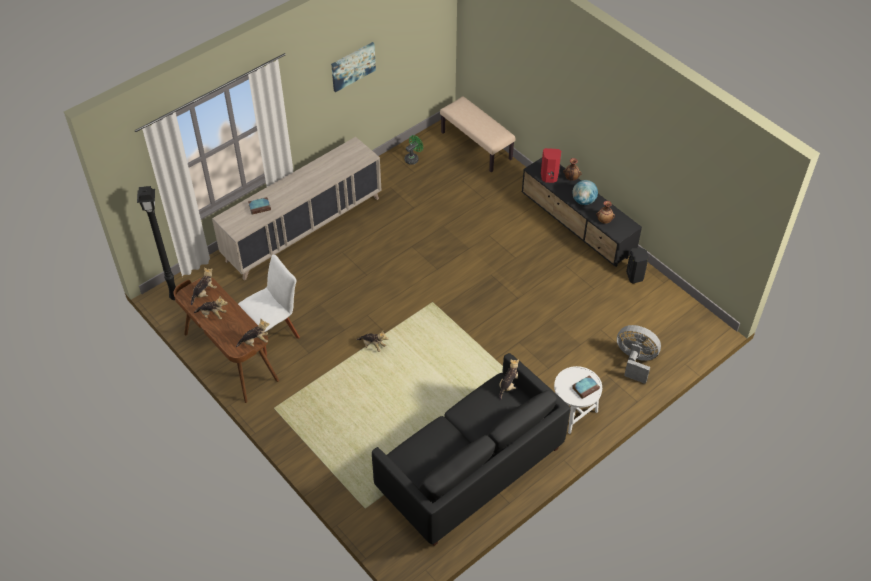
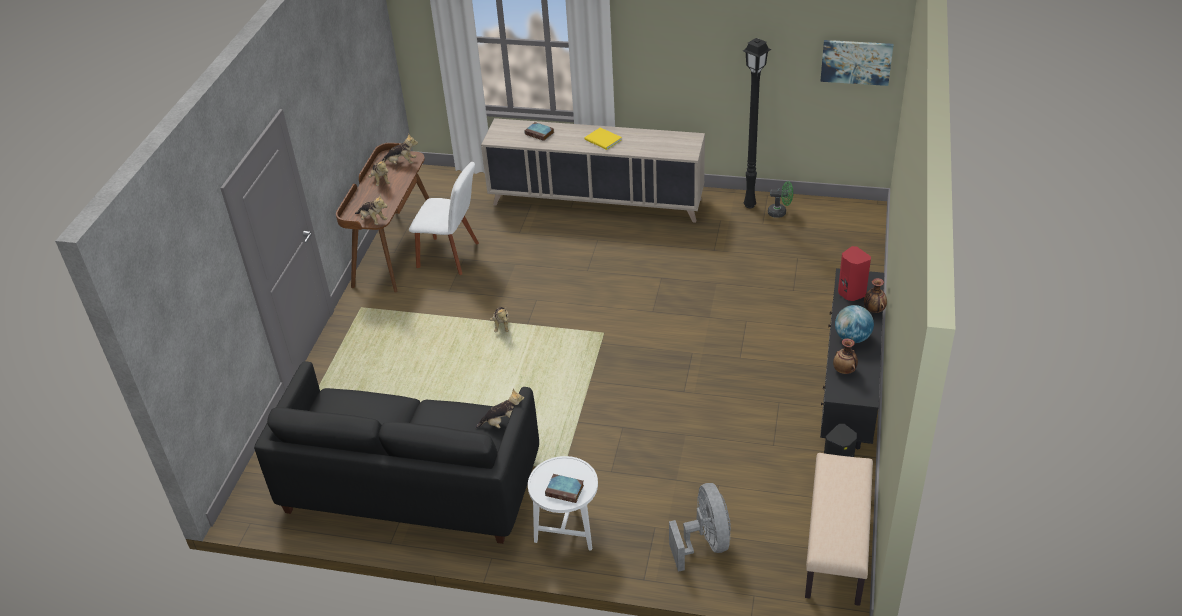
camera: 55 degrees right, 10 degrees down
(174, 296) = (430, 180): black floor lamp -> black floor lamp (749, 204)
(306, 183) = (603, 140): none -> yellow book
(353, 66) = (725, 39): picture -> picture (856, 62)
(477, 146) = (861, 242): beige bench -> beige bench (837, 546)

